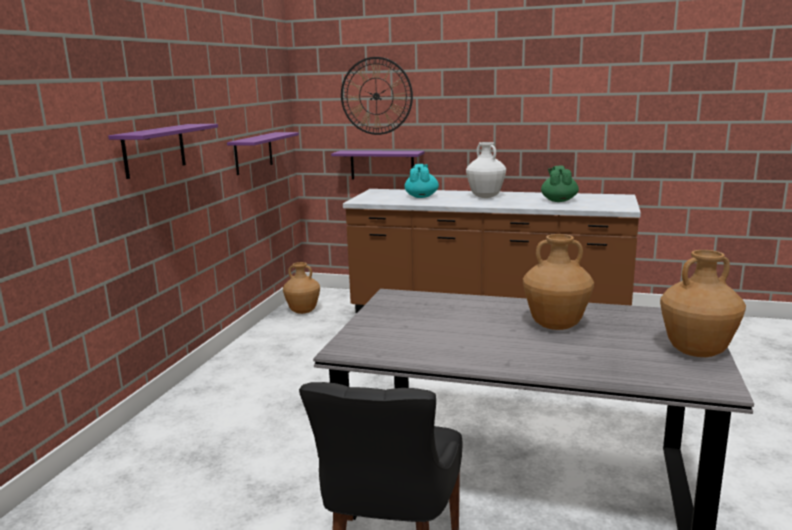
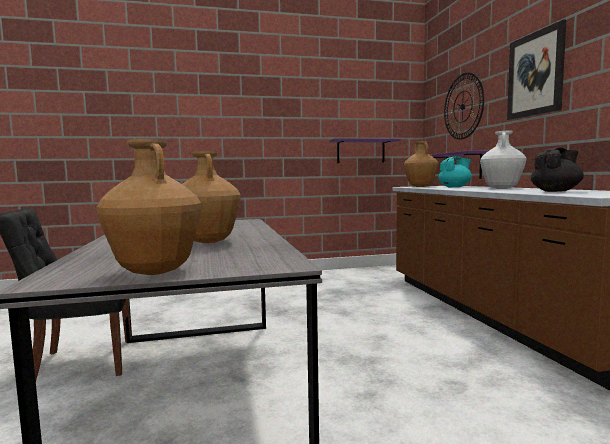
camera: 60 degrees right, 10 degrees down
(154, 150) = (254, 136): purple shelf -> none
(303, 311) = (380, 271): brown vase -> brown vase (420, 186)
(483, 82) = (535, 74): none -> picture
(558, 200) = (556, 191): green teapot -> black teapot

